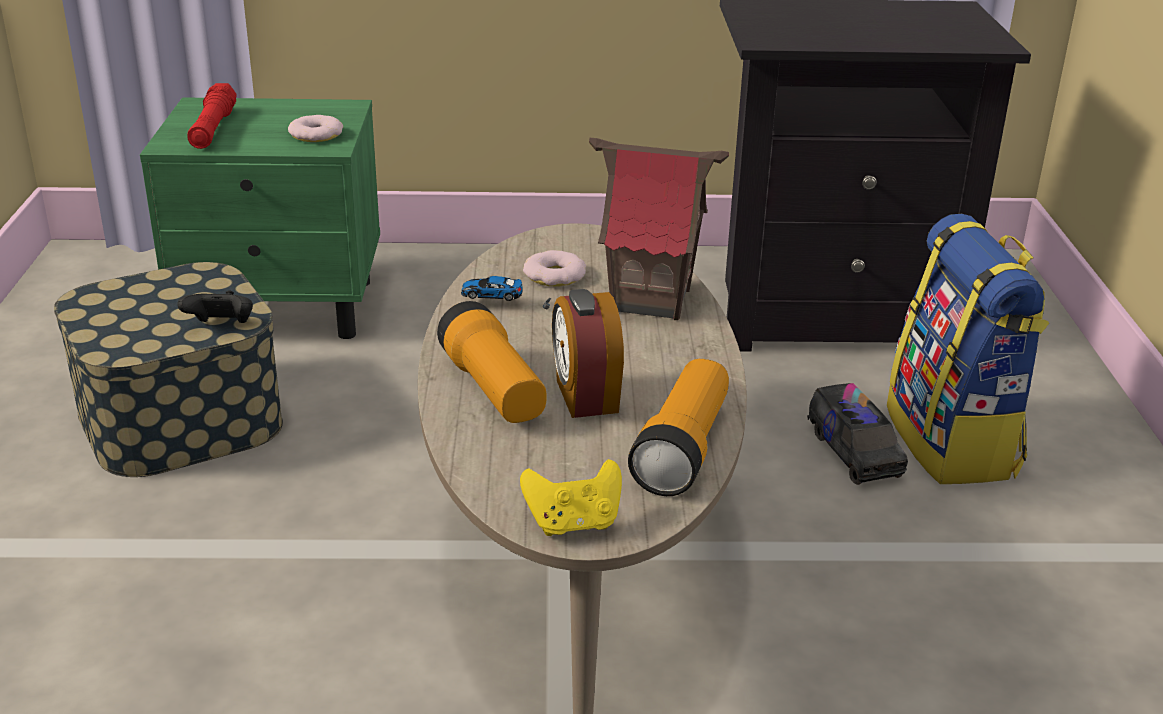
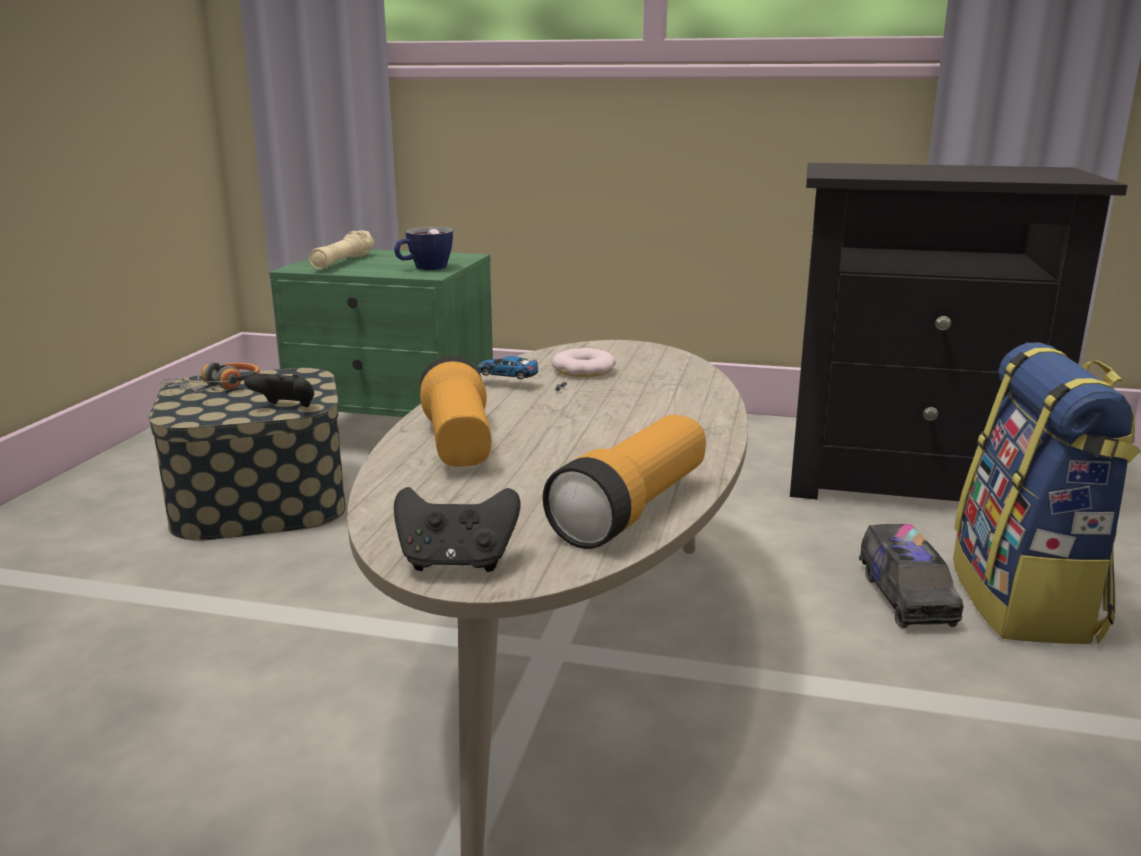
camera: 15 degrees right, 10 degrees down
(121, 305) = (217, 388): none -> headphones
(213, 129) = (342, 262): red flashlight -> beige flashlight
(316, 135) = (424, 268): donut -> cup
(573, 523) = (456, 563): yellow game controller -> black game controller
(584, 396) = (550, 456): alarm clock -> none
(650, 301) = (670, 393): toy house -> none

